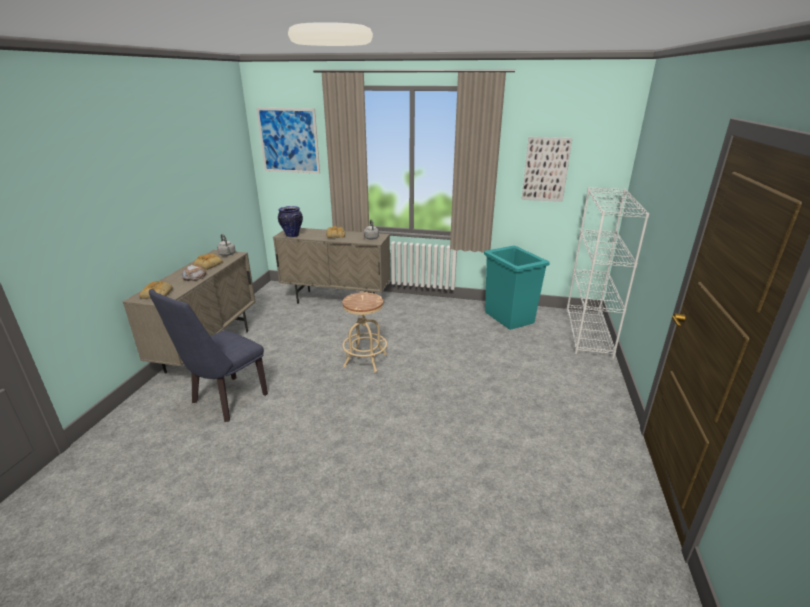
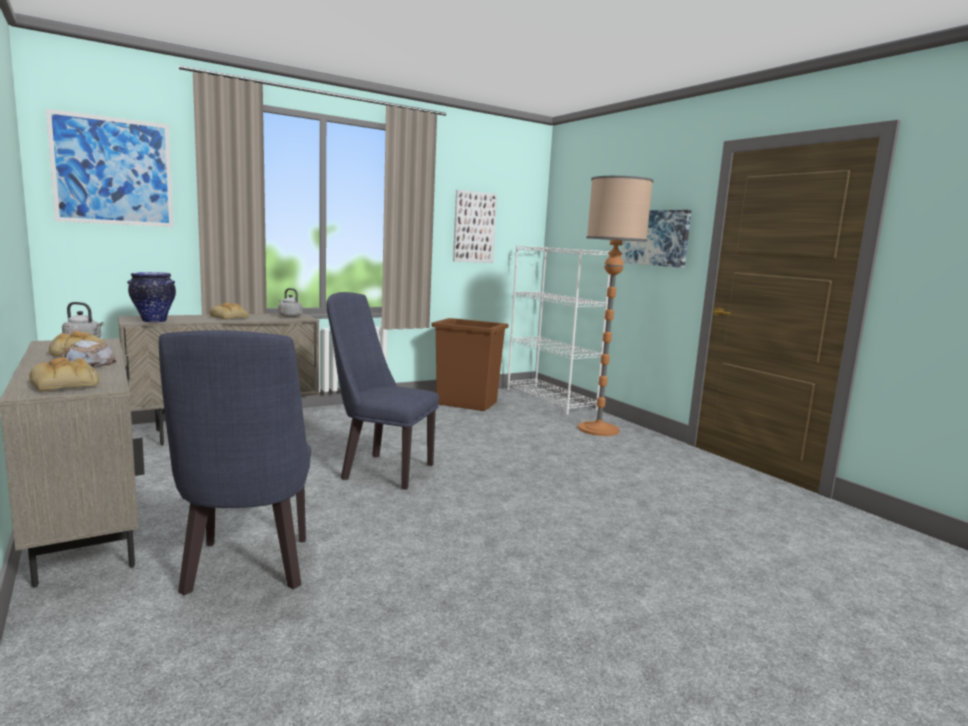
camera: 45 degrees left, 15 degrees down
(365, 360) = (380, 470): beige stool -> blue chair
(509, 317) = (466, 403): turquoise trash can -> brown trash can
(576, 380) = (598, 429): none -> floor lamp
(672, 213) = (656, 238): none -> picture

